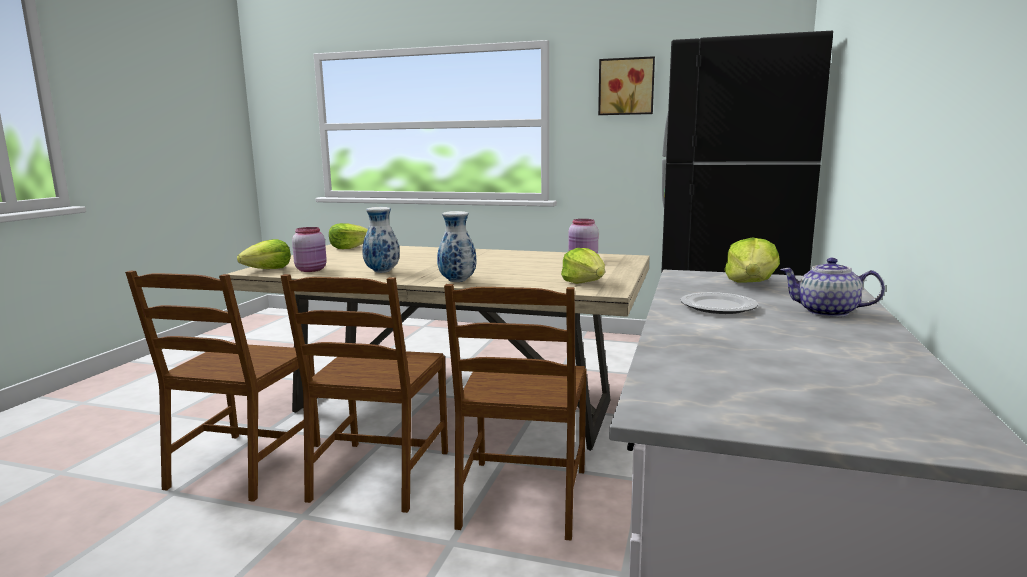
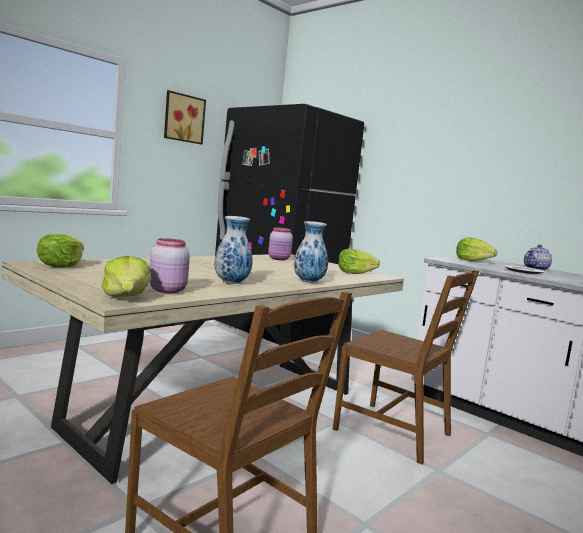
camera: 65 degrees left, 5 degrees down
(379, 475) = (319, 471): brown chair -> none

